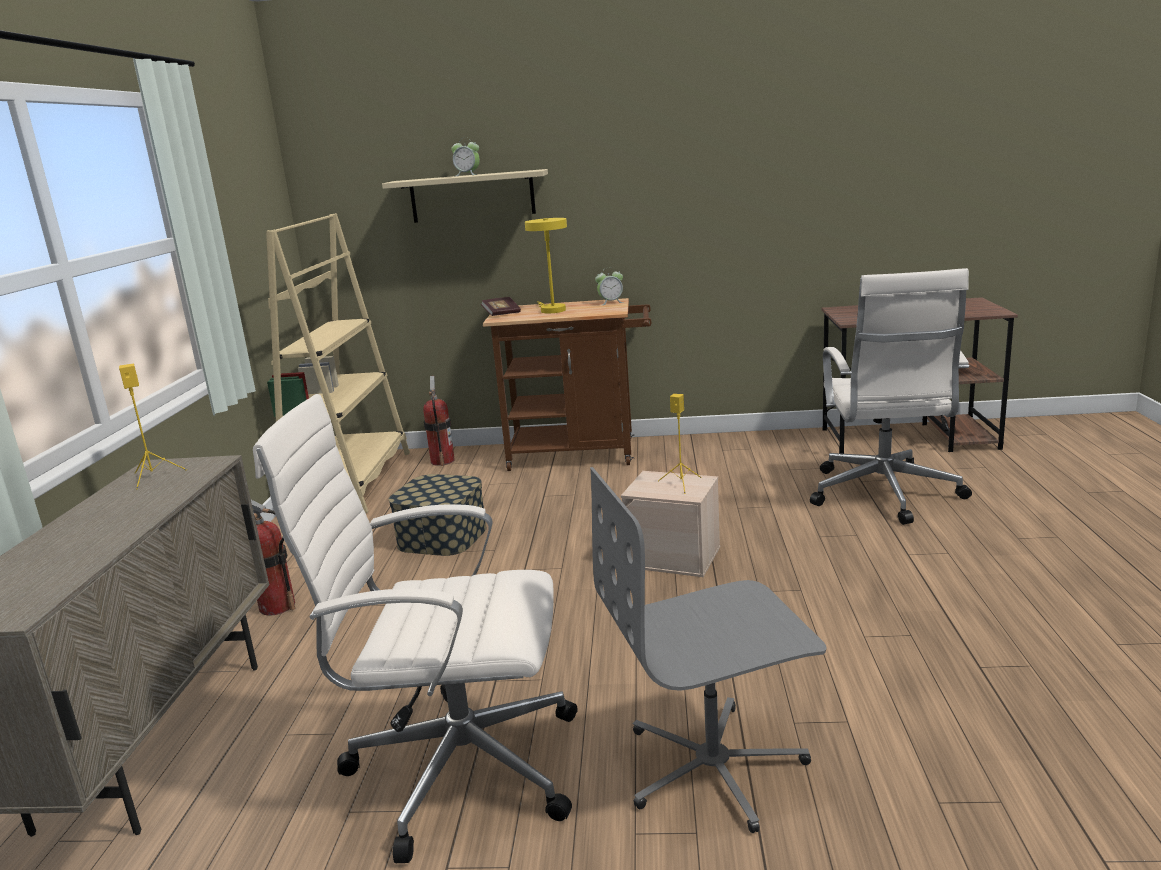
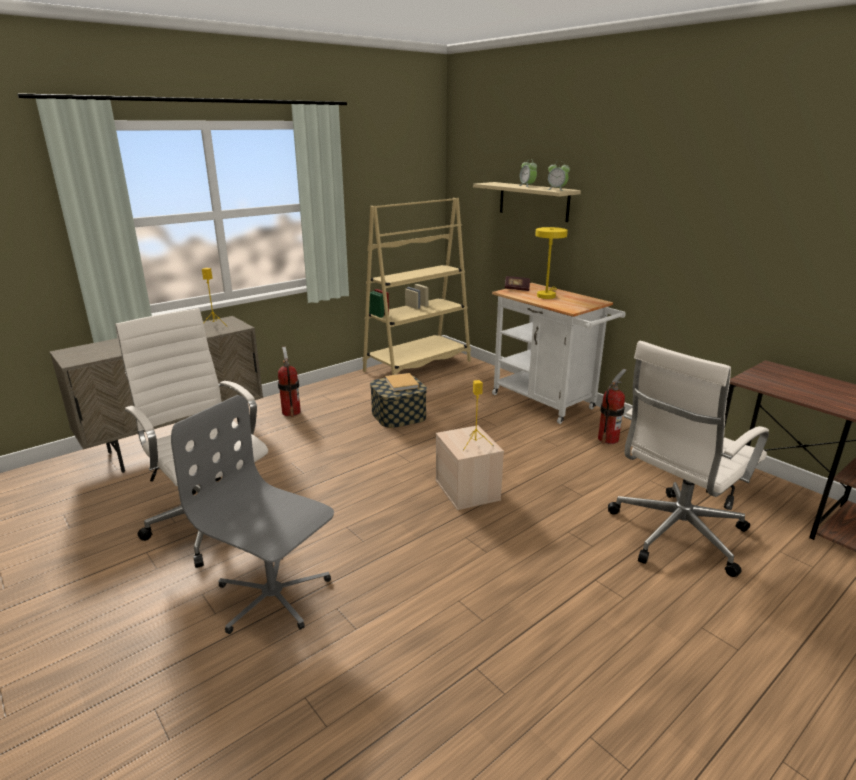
camera: 45 degrees right, 5 degrees up
(437, 486) = (402, 384): none -> beige book
(442, 461) = (476, 373): fire extinguisher -> fire extinguisher (608, 439)
(580, 454) = (548, 403): brown cart -> white cart
(610, 303) = (591, 302): alarm clock -> alarm clock (557, 189)

